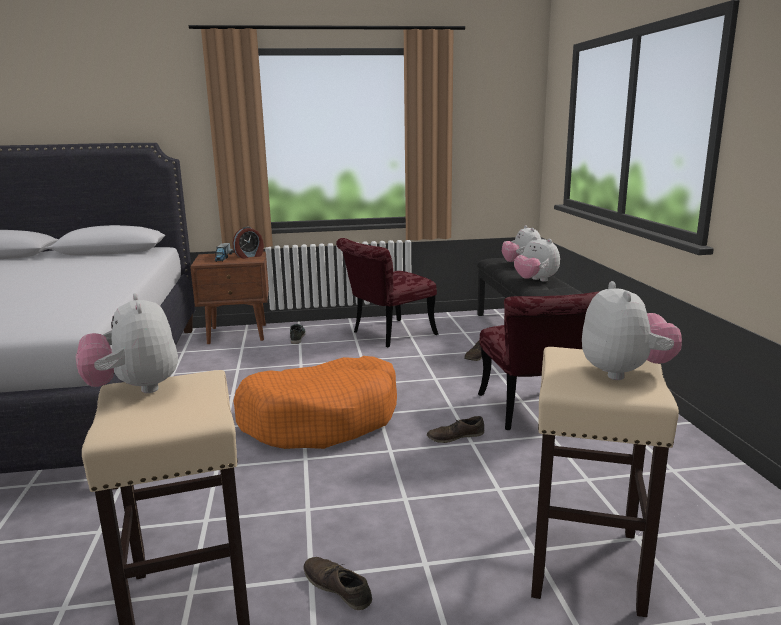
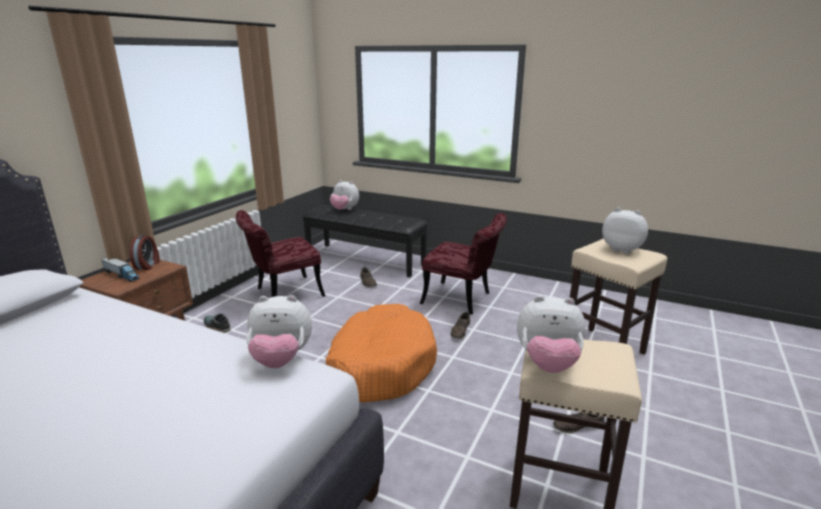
camera: 55 degrees left, 5 degrees up
(387, 335) = (282, 294): red chair -> red chair turned 60 degrees clockwise
(535, 281) = (381, 218): plush toy -> plush toy (281, 359)

